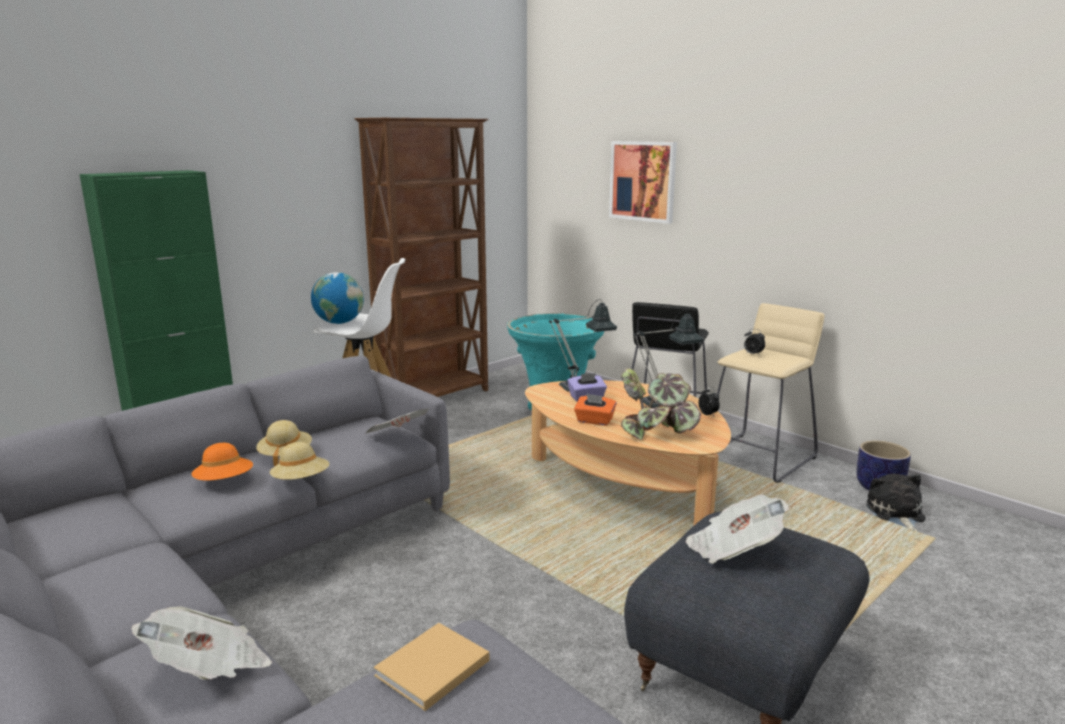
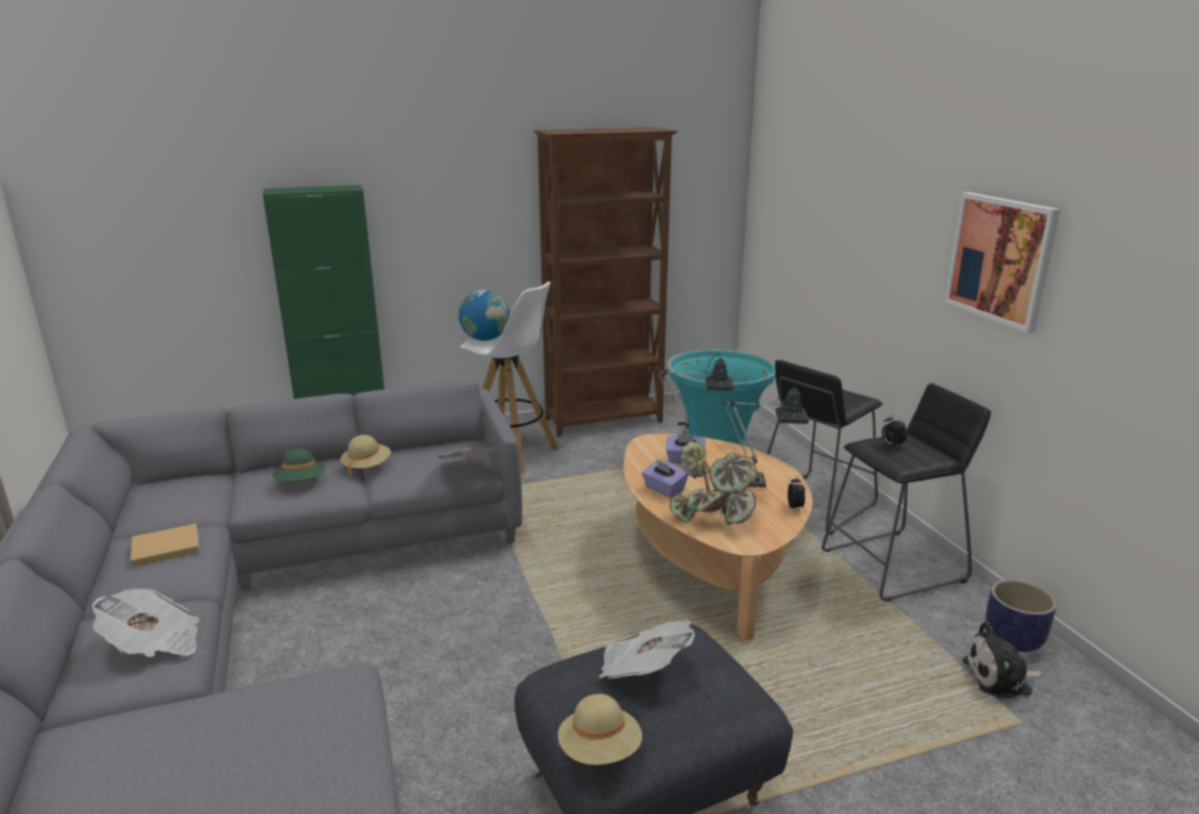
camera: 25 degrees right, 5 degrees up
(224, 482) = (301, 483): orange hat -> green hat
(301, 481) = (356, 495): beige hat -> beige hat (600, 751)
(430, 670) = (286, 697): beige book -> beige book (163, 548)
(594, 421) = (664, 489): orange tissue box -> purple tissue box
(643, 181) = (843, 212): picture -> picture (1000, 259)
(759, 458) = (893, 565): beige stool -> black stool
(895, 514) = (1001, 678): plush toy -> plush toy turned 120 degrees counterclockwise

